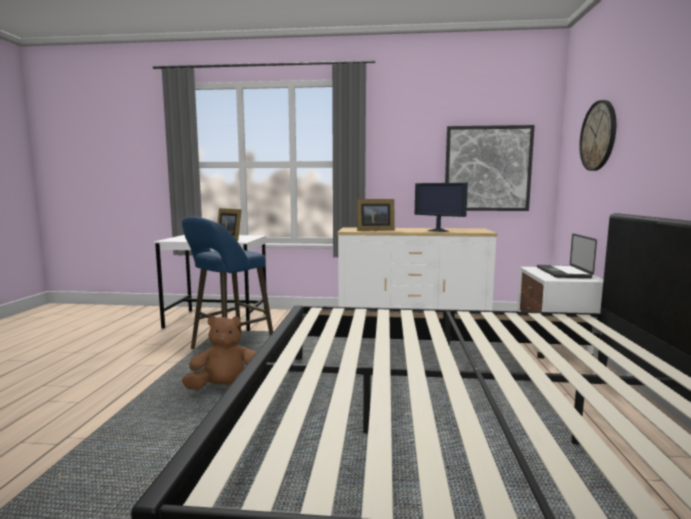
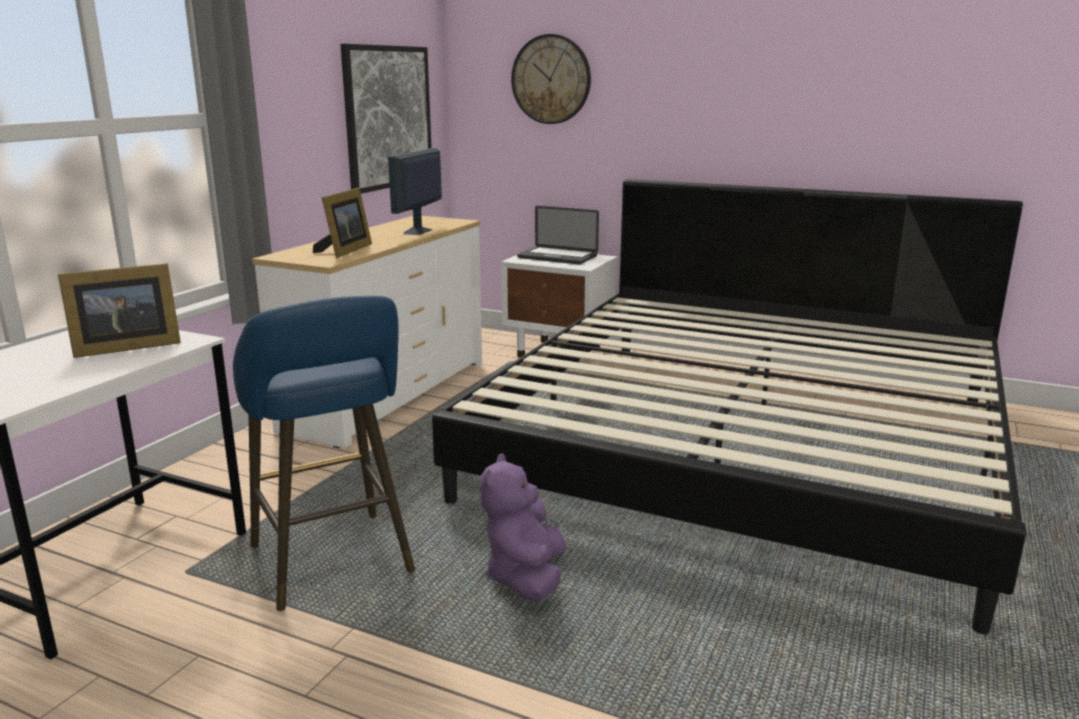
camera: 70 degrees left, 10 degrees up
(225, 389) = (526, 577): brown plush toy -> purple plush toy
(438, 231) = (417, 231): monitor -> monitor turned 135 degrees clockwise

